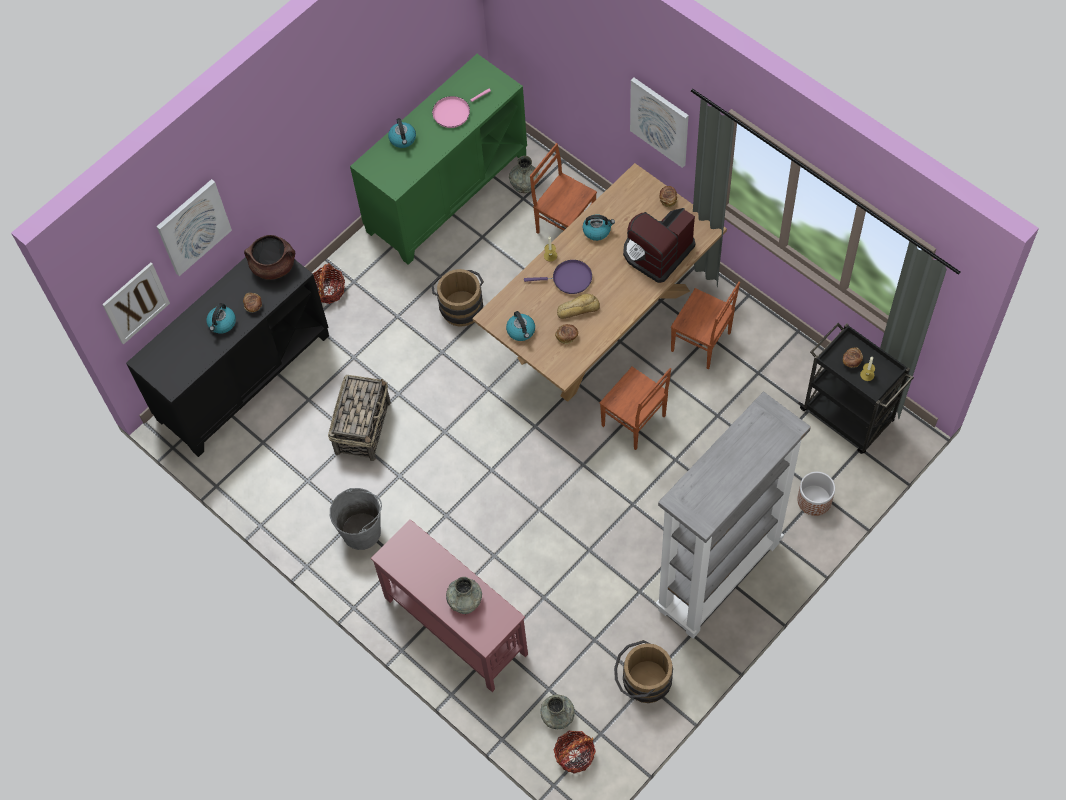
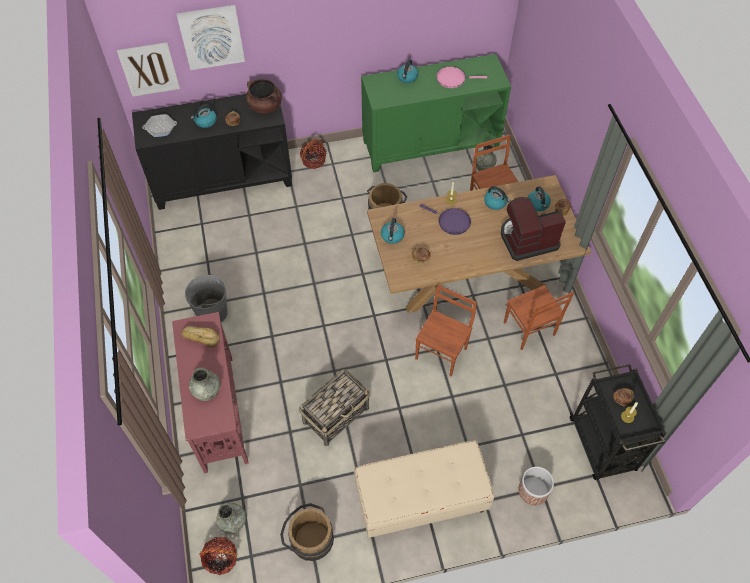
camera: 30 degrees right, 5 degrees down
(177, 361) = (160, 128): none -> frying pan
(363, 427) = (267, 250): basket -> basket (336, 415)
(578, 308) = (442, 244): bread -> bread (201, 337)
(634, 422) = (442, 353): brown chair -> brown chair turned 135 degrees counterclockwise
(640, 207) = (538, 204): none -> kettle
(660, 121) = (583, 141): picture -> none
(719, 578) = (420, 501): grey bookcase -> beige bench

